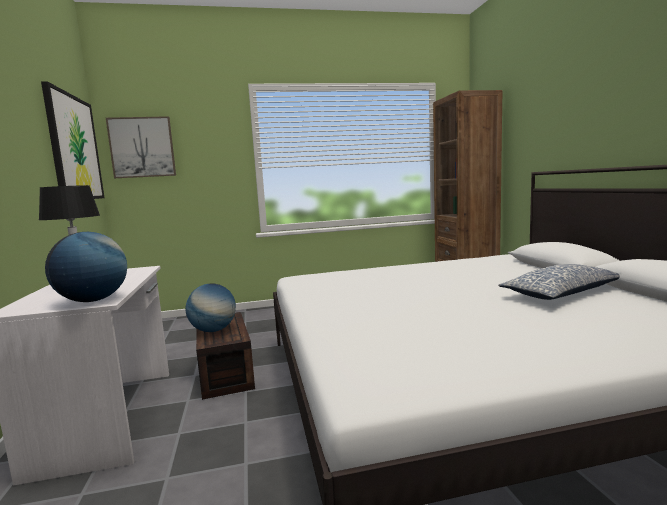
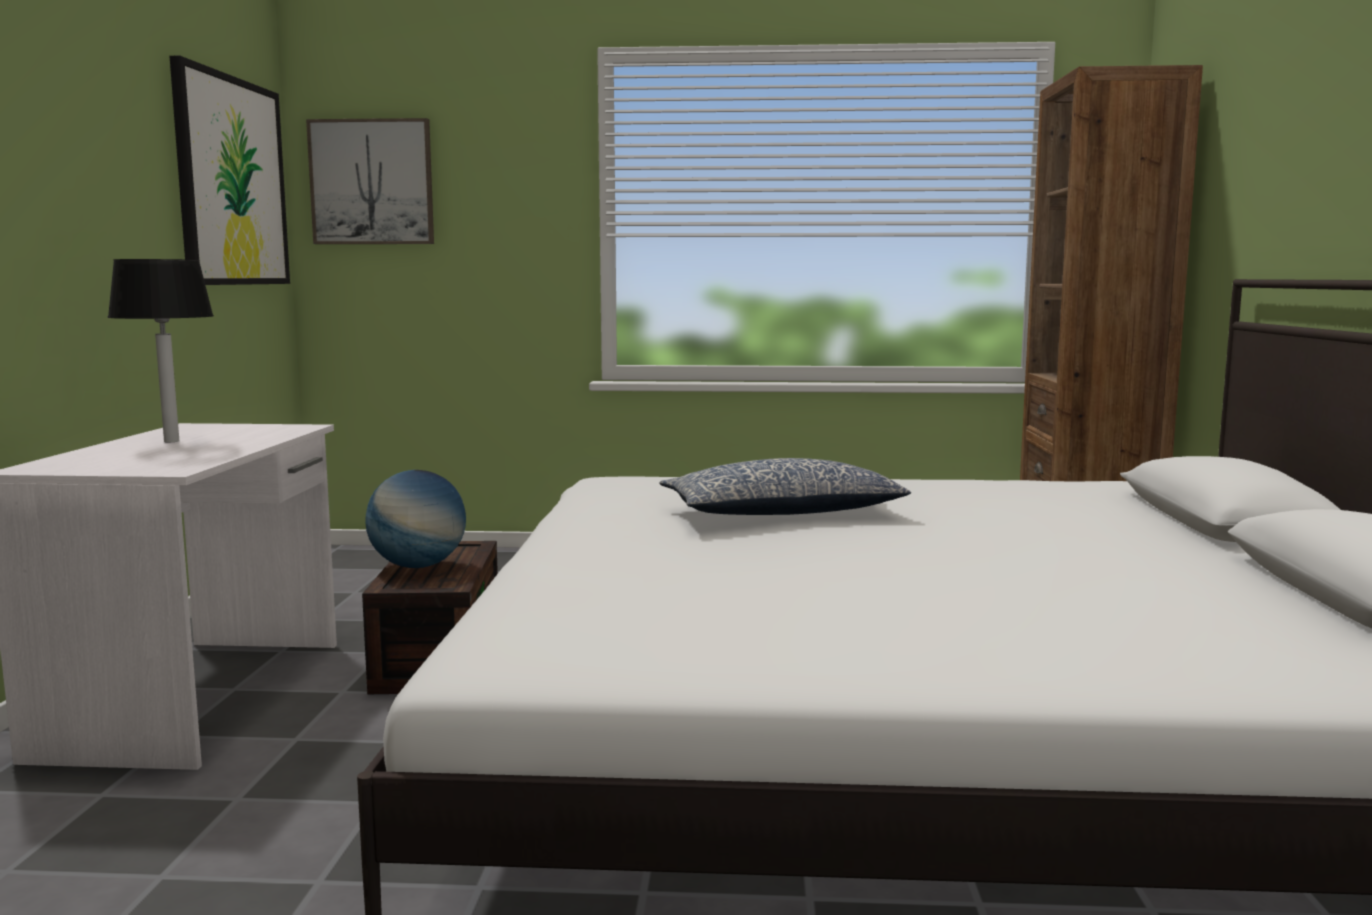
camera: 15 degrees right, 0 degrees up
(93, 300) = (159, 466): globe -> none
(562, 294) = (1118, 570): pillow -> pillow (785, 514)

